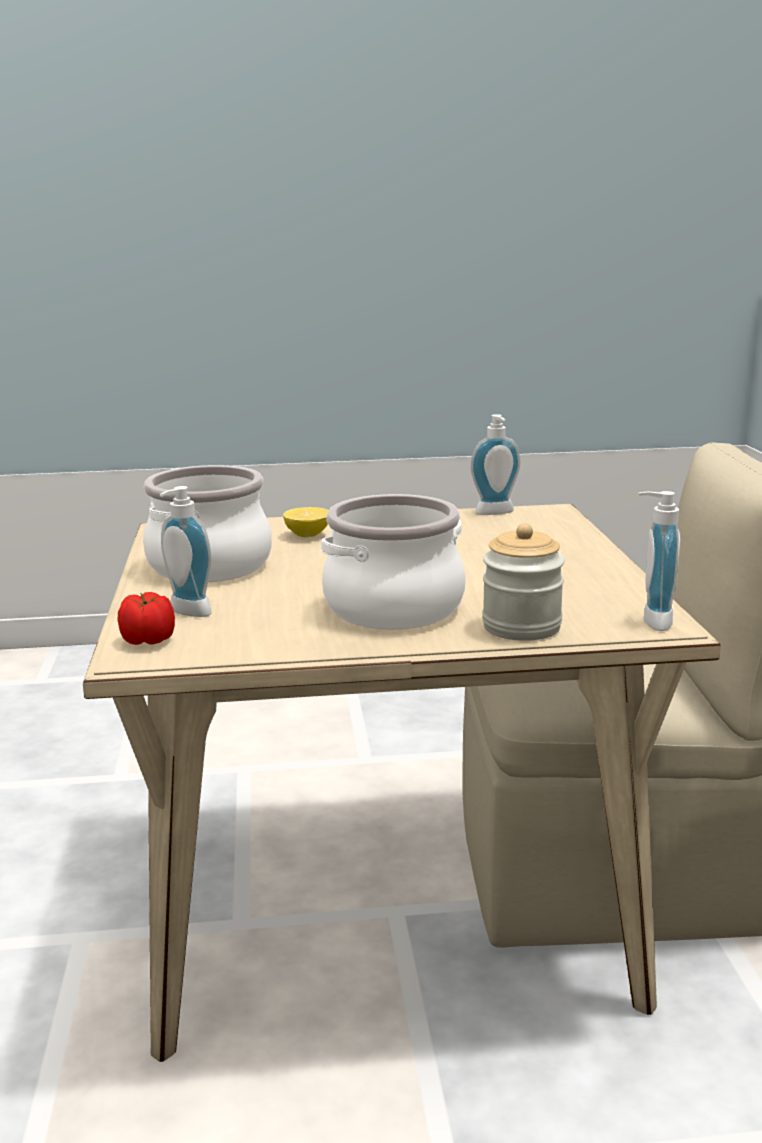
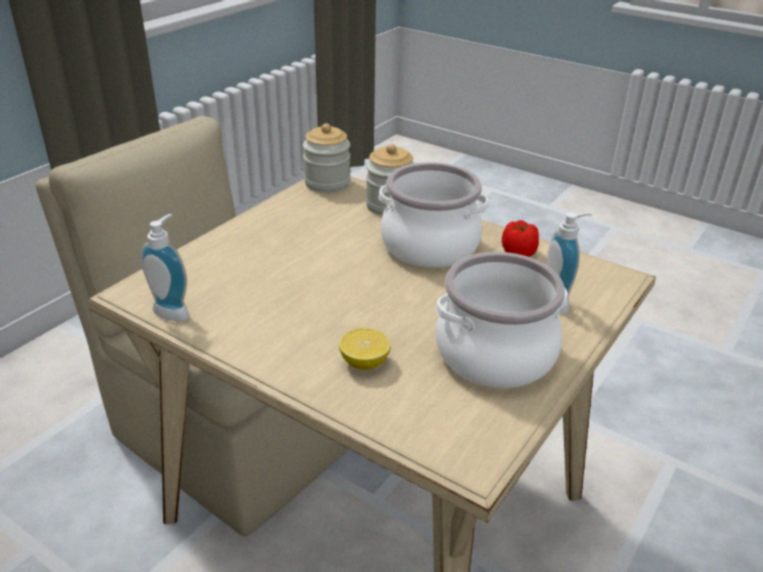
camera: 140 degrees left, 15 degrees up
(149, 641) = (601, 285): tomato -> tomato (518, 252)
(651, 621) = (327, 183): soap dispenser -> jar

